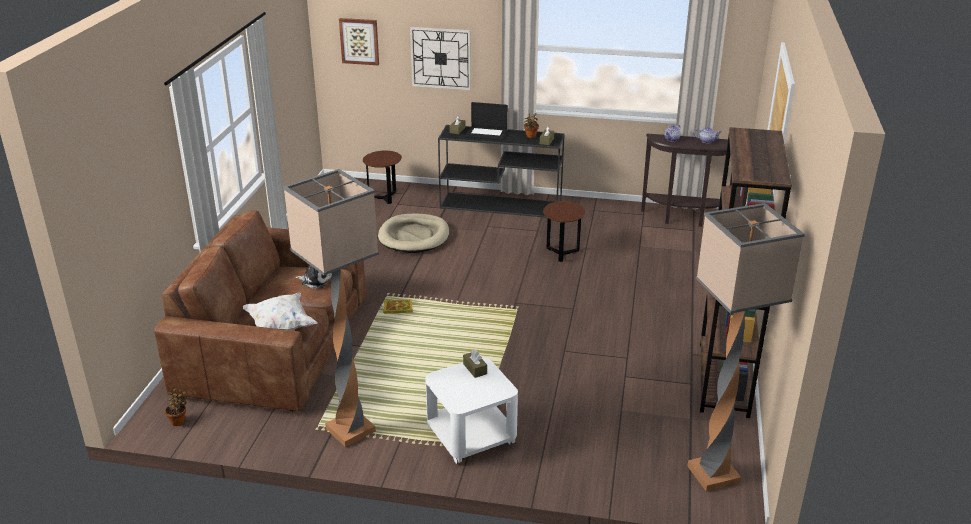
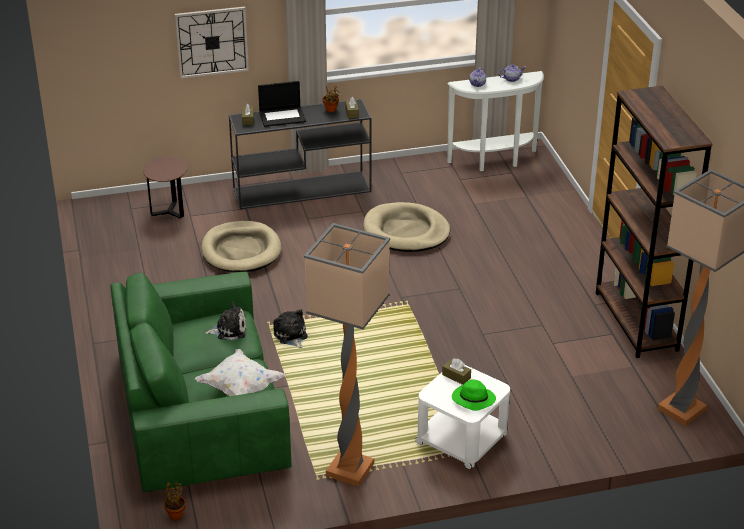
camera: 25 degrees left, 5 degrees up
(274, 344) = (199, 409): brown sofa -> green sofa
(359, 41) = (113, 39): picture -> none
(397, 308) = (291, 336): book -> plush toy
(472, 393) = (472, 399): none -> green hat
(562, 254) = (406, 231): brown side table -> beige dog bed
(684, 219) = (495, 161): brown console table -> white console table

